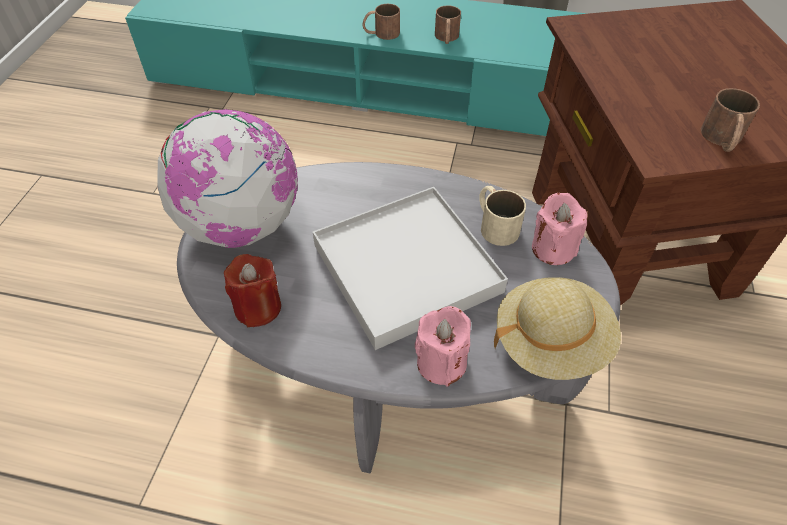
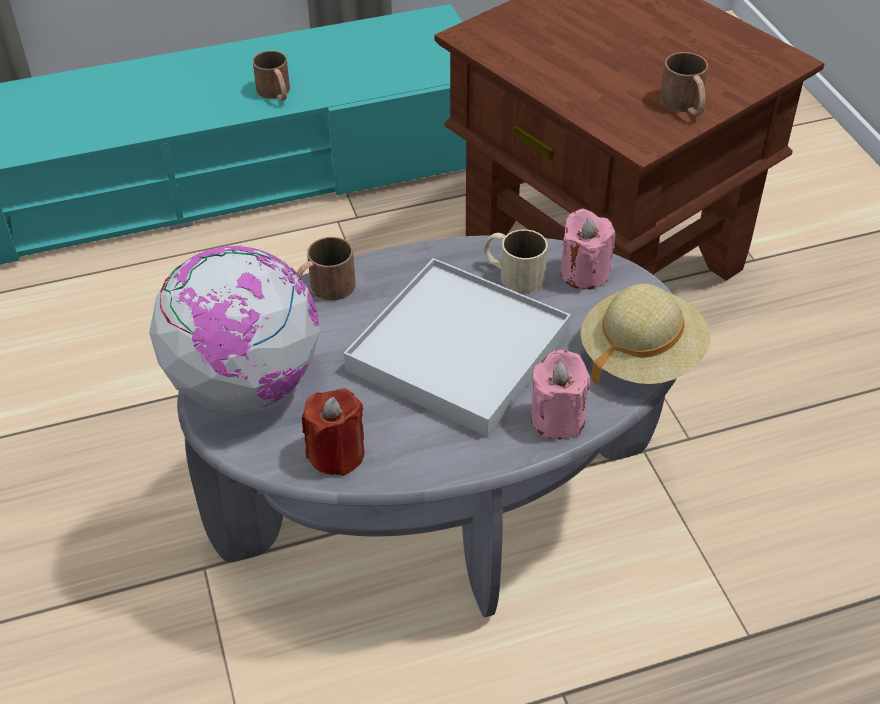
camera: 30 degrees left, 5 degrees down
(381, 33) = (187, 114): brown mug -> brown mug (323, 290)

